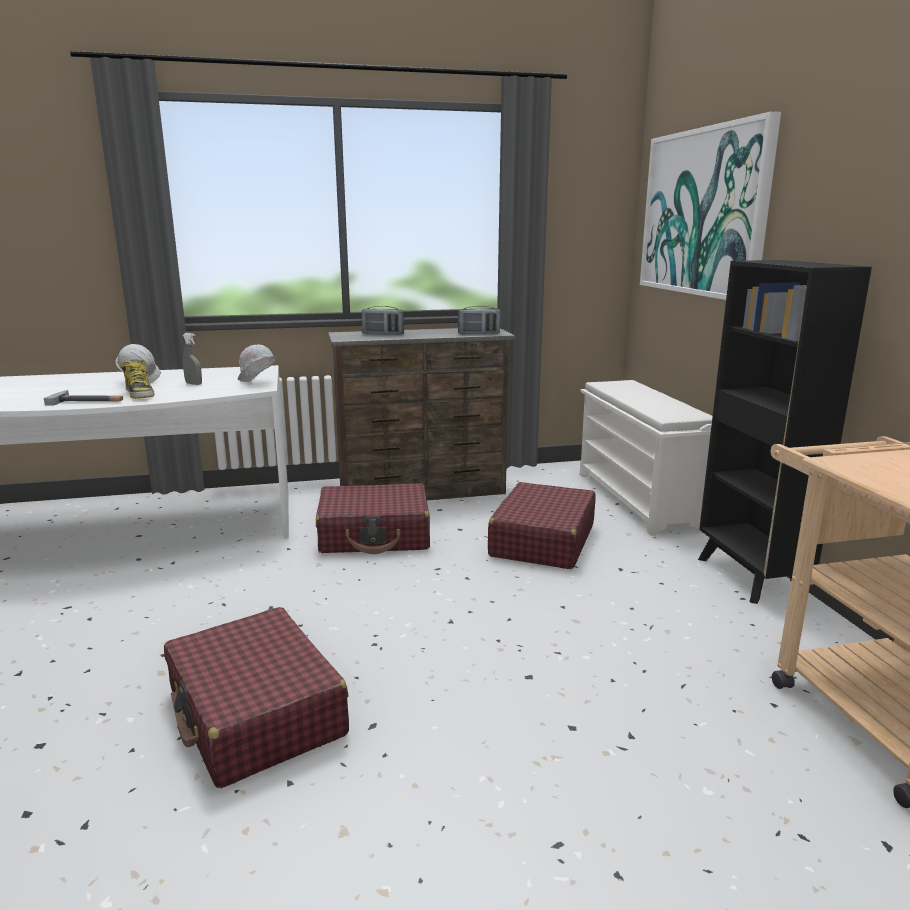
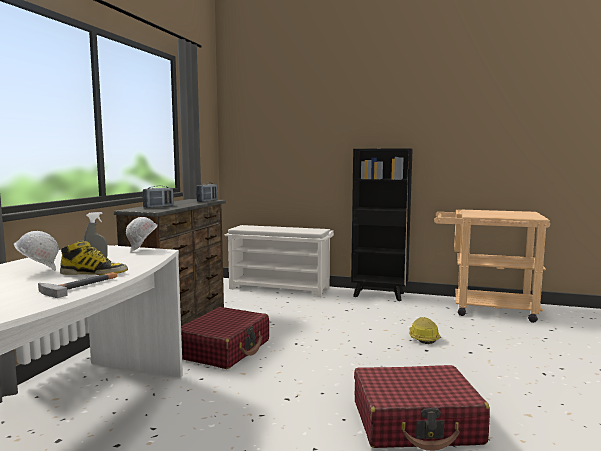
camera: 60 degrees left, 10 degrees down
(542, 541) = (296, 315): red suitcase -> none
(584, 663) = (423, 337): none -> hard hat
(703, 213) = (287, 129): picture -> none

